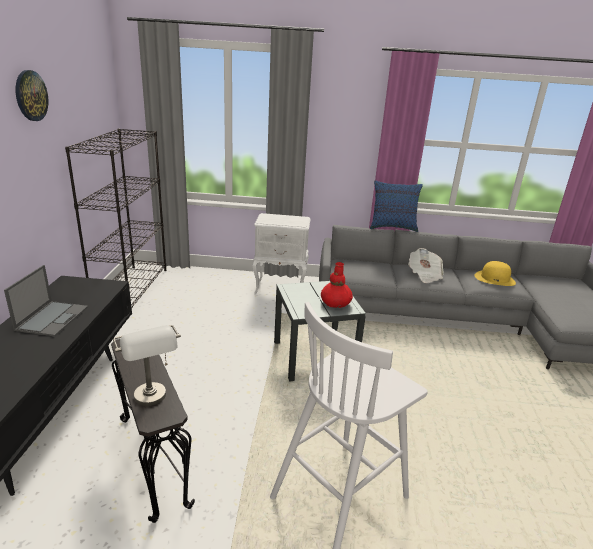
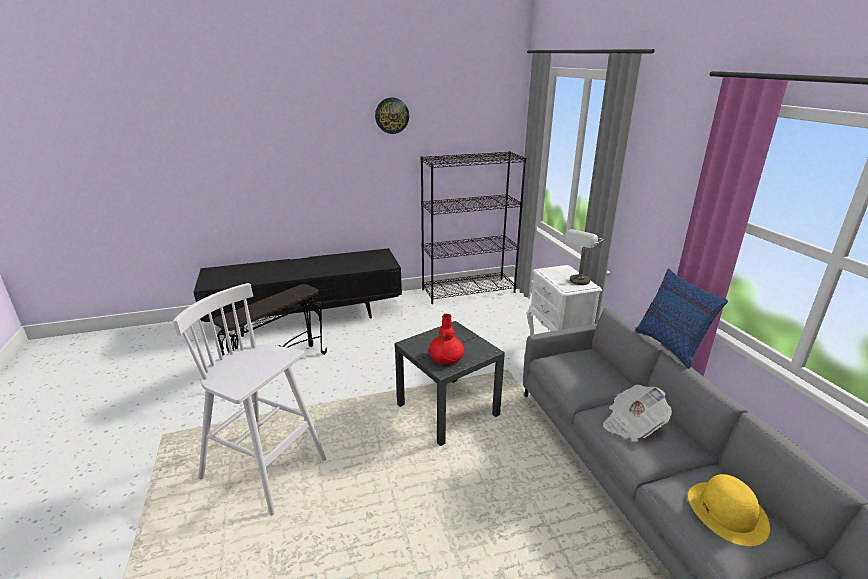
camera: 70 degrees right, 0 degrees up
(52, 318) = (333, 264): laptop -> none
(154, 402) = (242, 314): grey table lamp -> grey table lamp (577, 283)

